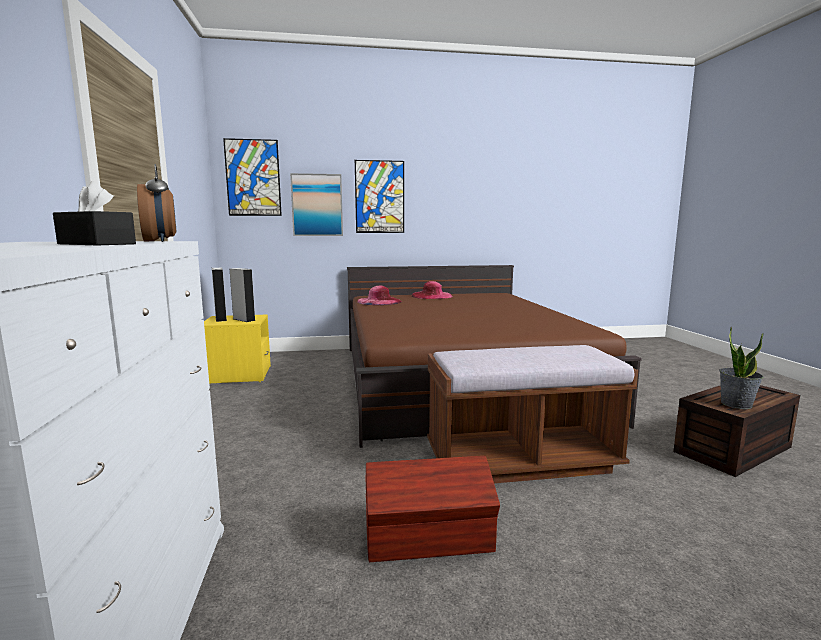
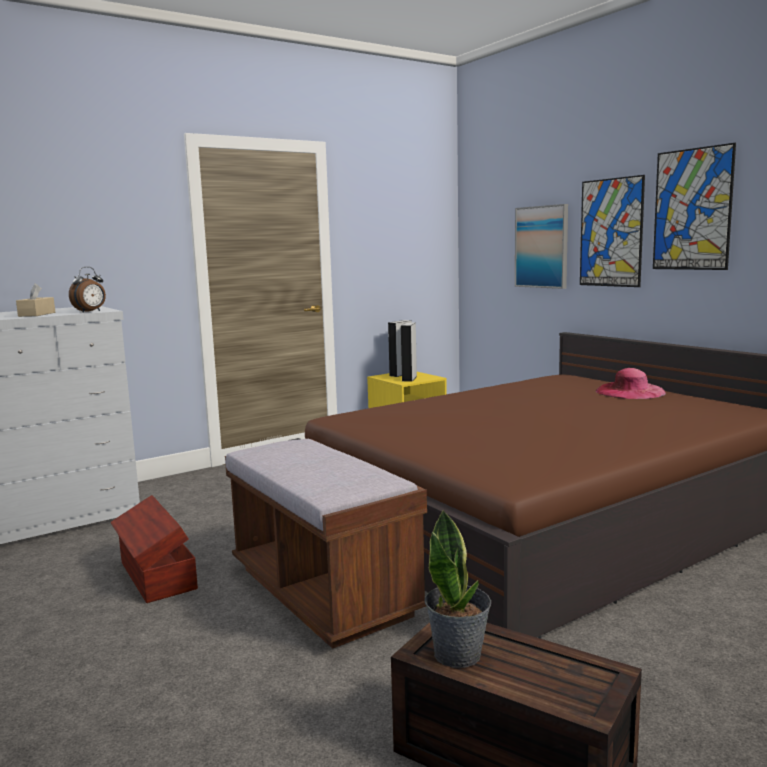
camera: 65 degrees right, 0 degrees up
(96, 244) = (37, 314): black tissue box -> beige tissue box
(253, 178) = (487, 216): picture -> picture (692, 209)
(379, 301) = (534, 384): pink hat -> none

